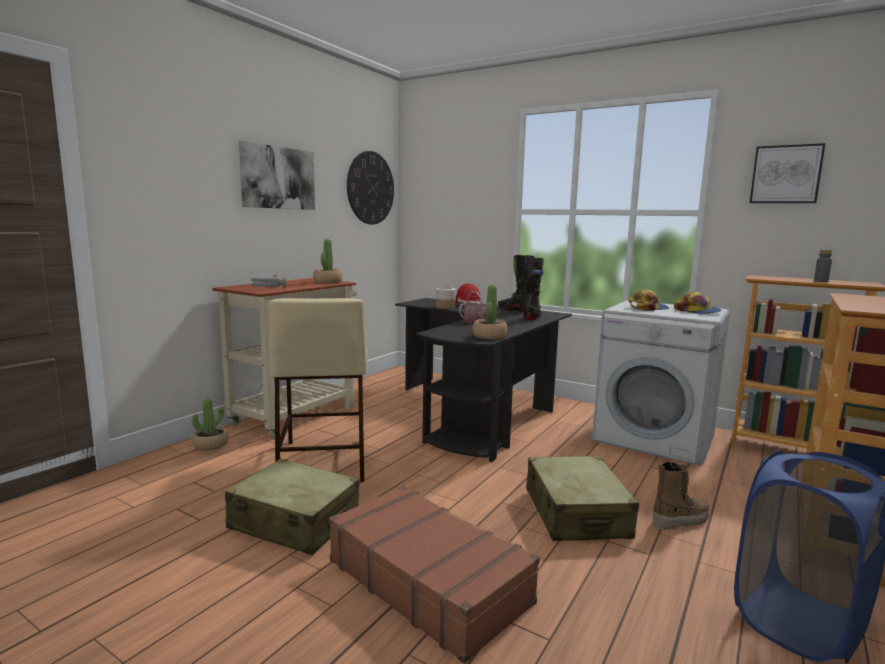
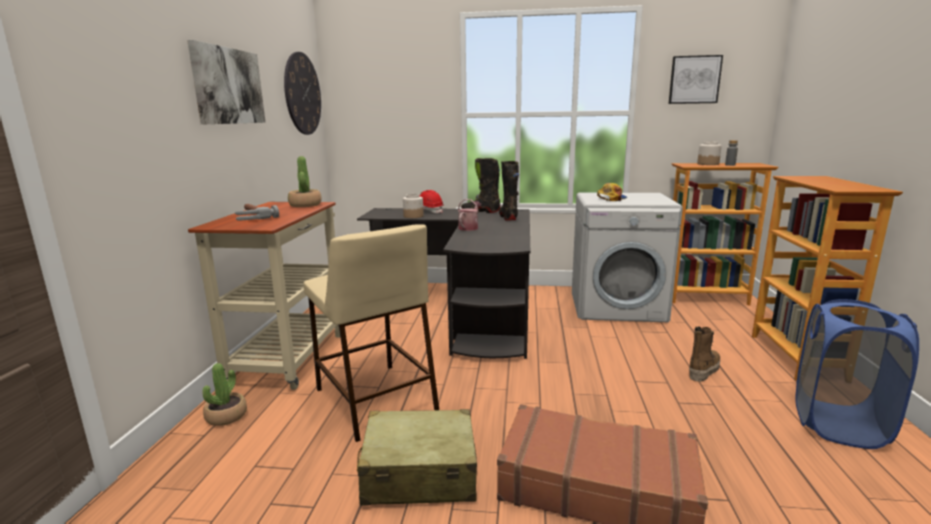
camera: 25 degrees left, 5 degrees up
(489, 336) = (512, 242): potted plant -> none
(576, 513) = (635, 386): beige suitcase -> none
(697, 311) = (649, 197): cap -> none
(793, 278) = (708, 164): none -> jar

